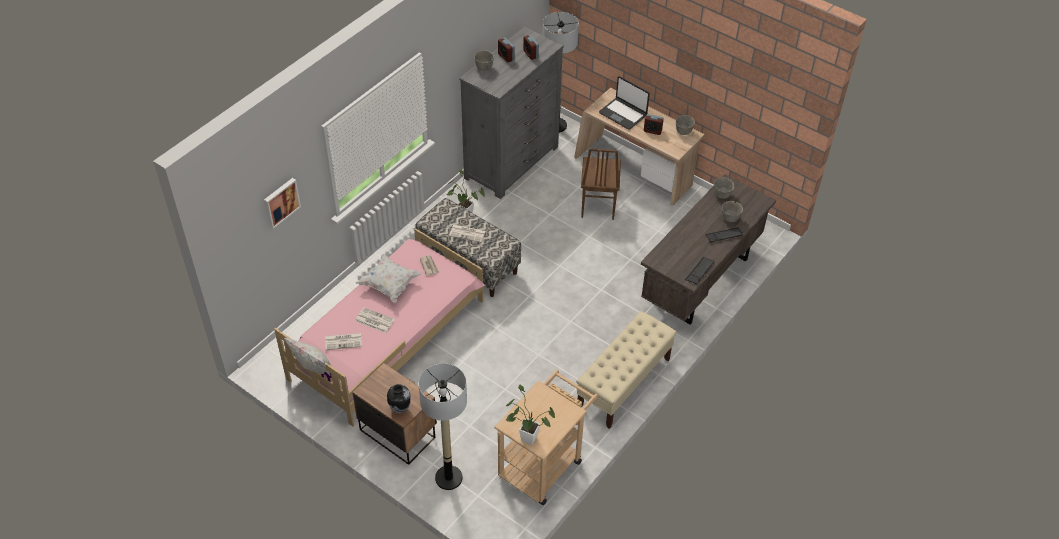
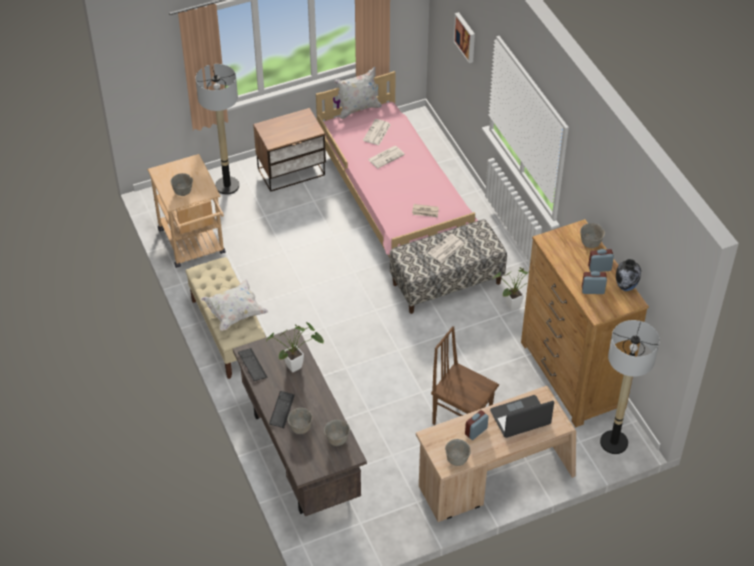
camera: 120 degrees right, 0 degrees up
(389, 285) = (420, 179): white pillow -> white pillow (235, 312)
(400, 408) = (272, 127): vase -> vase (626, 287)
(512, 162) = (572, 375): grey dresser -> brown dresser
(526, 437) = (173, 166): potted plant -> potted plant (297, 365)
(554, 410) = (183, 192): none -> grey bowl

